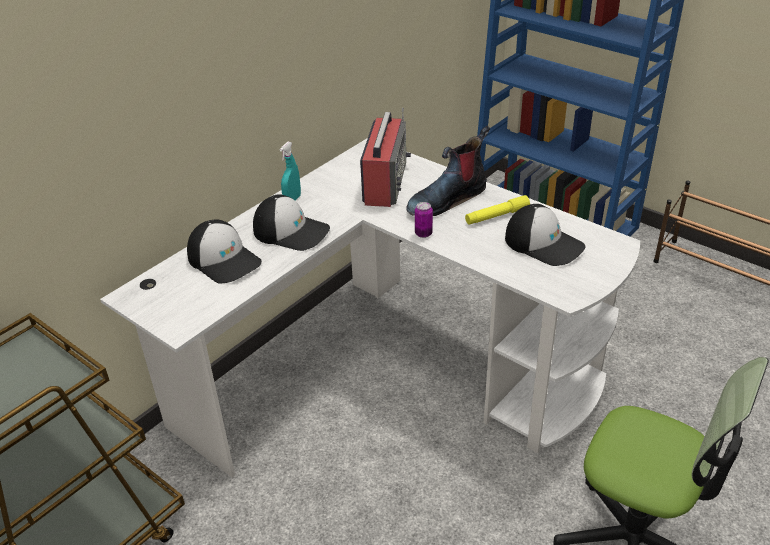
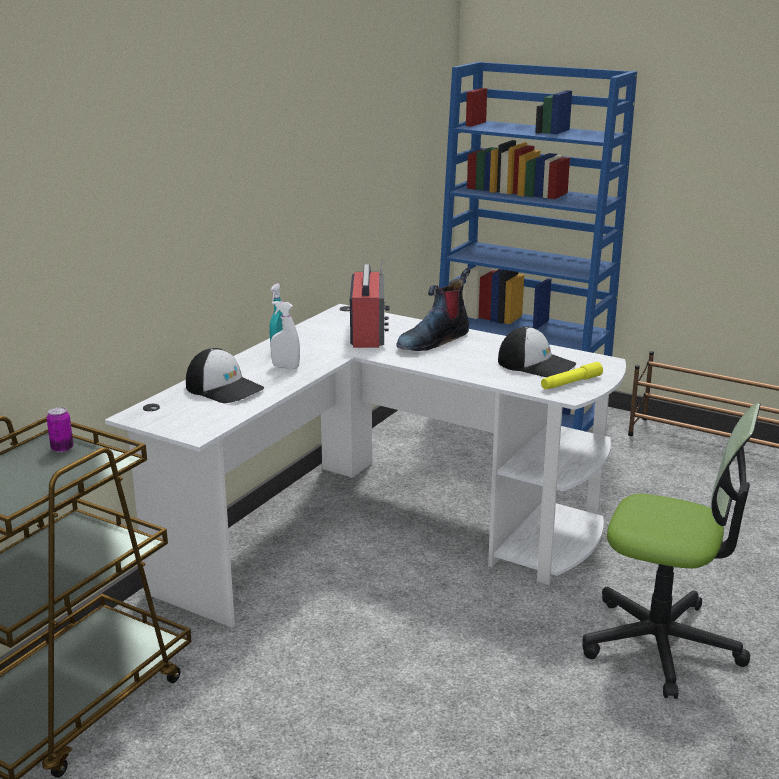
camera: 10 degrees left, 15 degrees down
(291, 231) = (285, 367): cap -> white spray bottle
(423, 234) = (418, 363): can -> can (62, 449)
(497, 216) = (485, 349): yellow flashlight -> yellow flashlight (571, 382)

